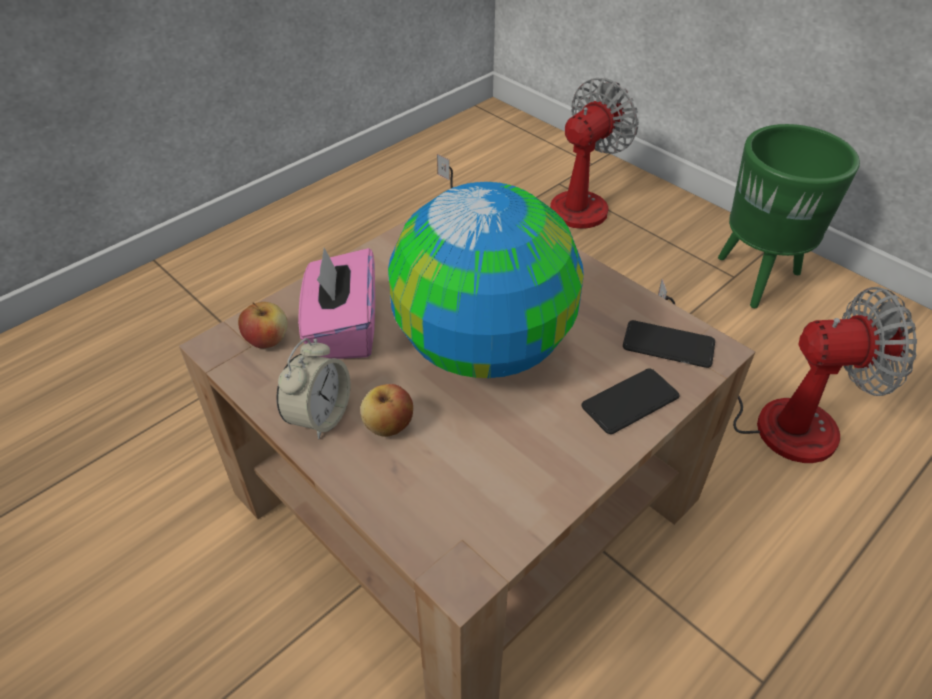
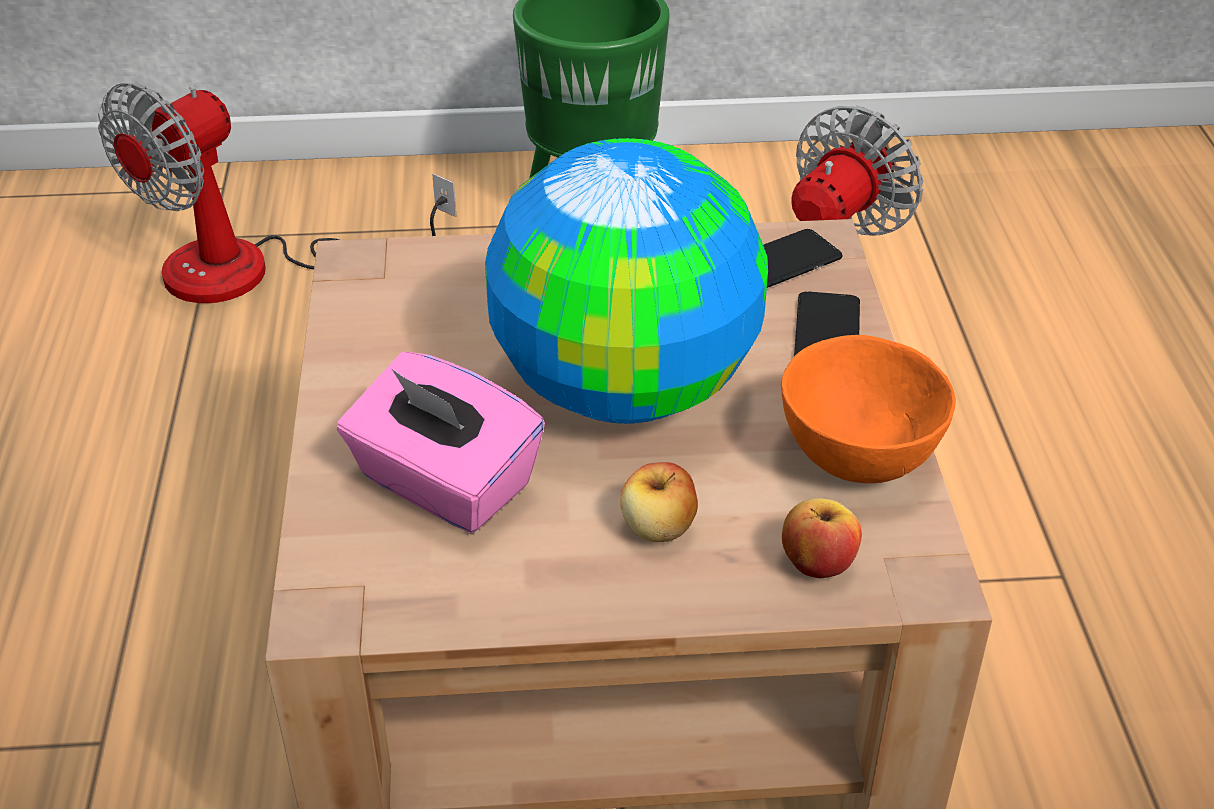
camera: 50 degrees left, 5 degrees down
(267, 340) = (373, 563): apple -> apple (817, 563)
(319, 416) = (575, 580): alarm clock -> none
(536, 477) = (857, 456): none -> orange bowl
(555, 210) = (255, 273): fan -> fan turned 135 degrees counterclockwise

